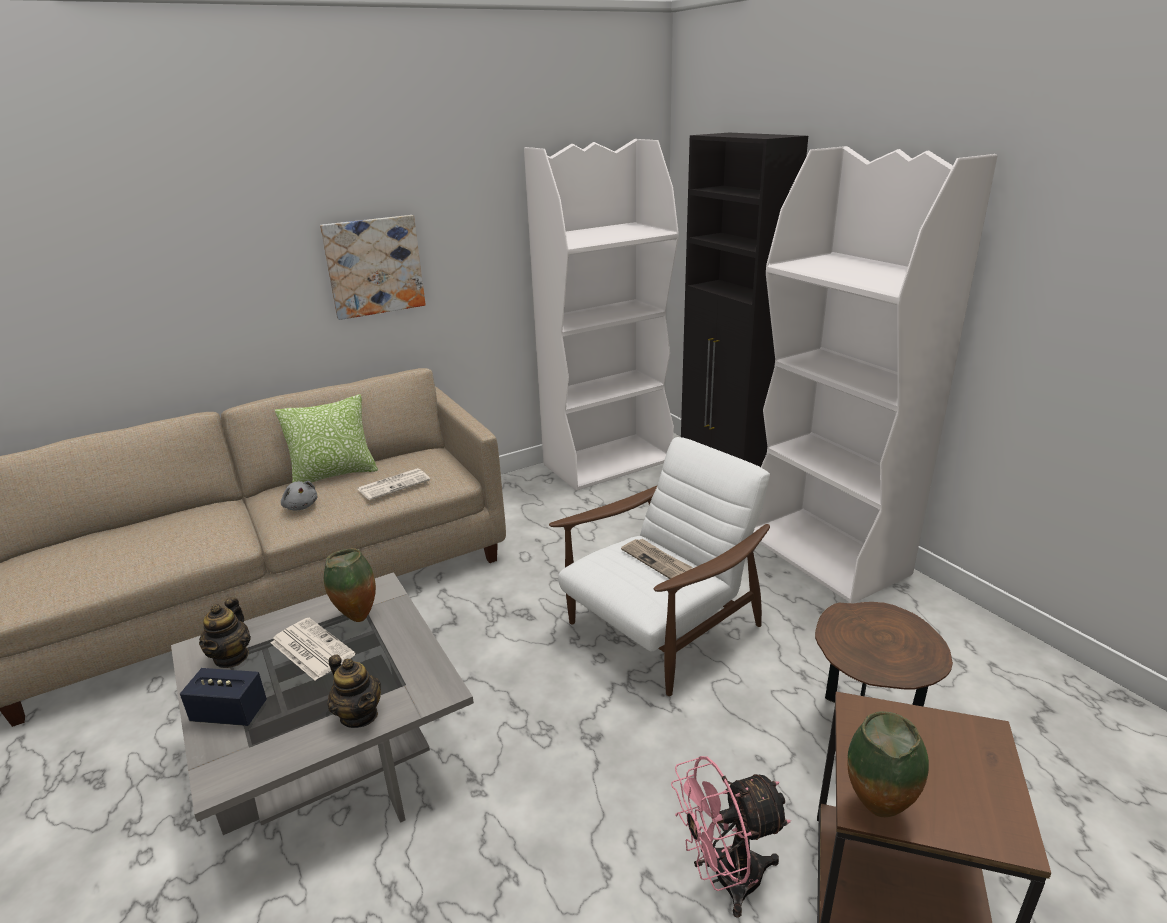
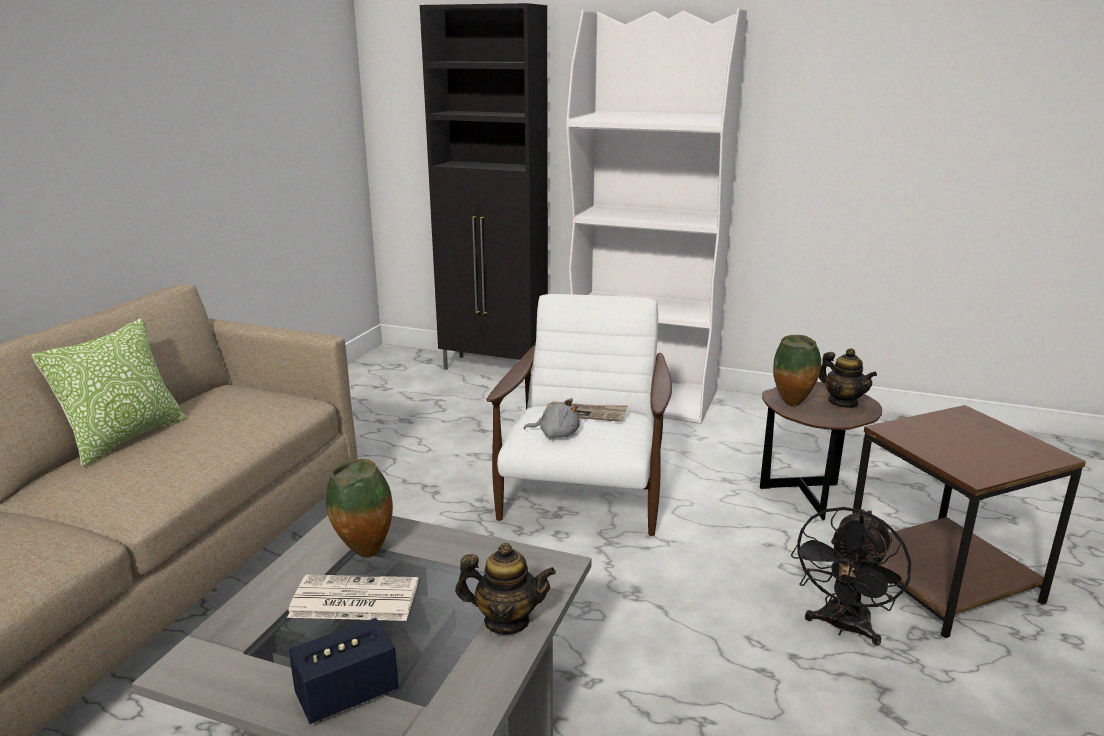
camera: 40 degrees left, 5 degrees down
(232, 657) = (255, 651): teapot -> teapot (843, 403)
(301, 506) = (130, 478): grey plush toy -> grey plush toy (556, 434)
(374, 266) = (87, 153): picture -> none
(394, 484) = (236, 423): newspaper -> none
(608, 462) = (360, 384): white bookcase -> none
(725, 878) = (843, 627): pink fan -> black fan
(877, 812) = (983, 473): vase -> vase (792, 405)

